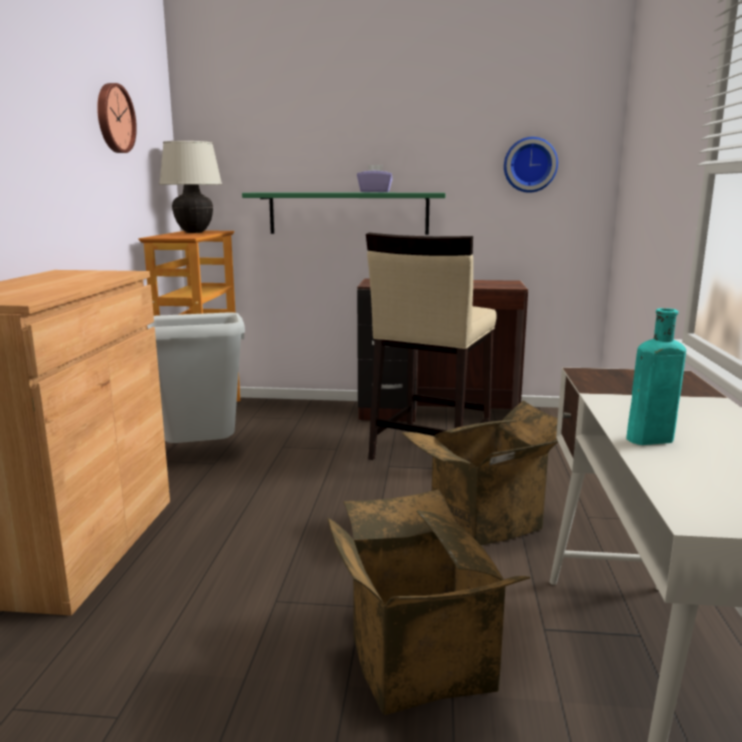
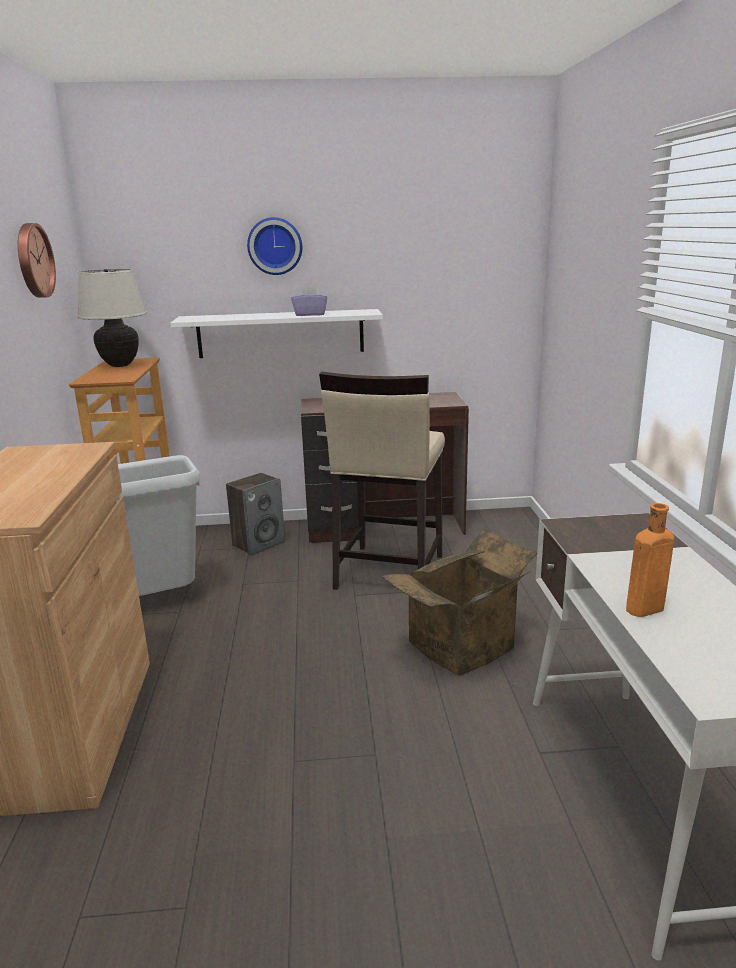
camera: 10 degrees left, 5 degrees up
(309, 417) = (258, 544): none -> speaker
(348, 213) = (280, 333): green shelf -> white shelf
(414, 662) = (437, 804): cardboard box -> none
(530, 165) = (459, 278): wall clock -> wall clock (275, 246)
(647, 439) = (642, 609): turquoise bottle -> orange bottle

